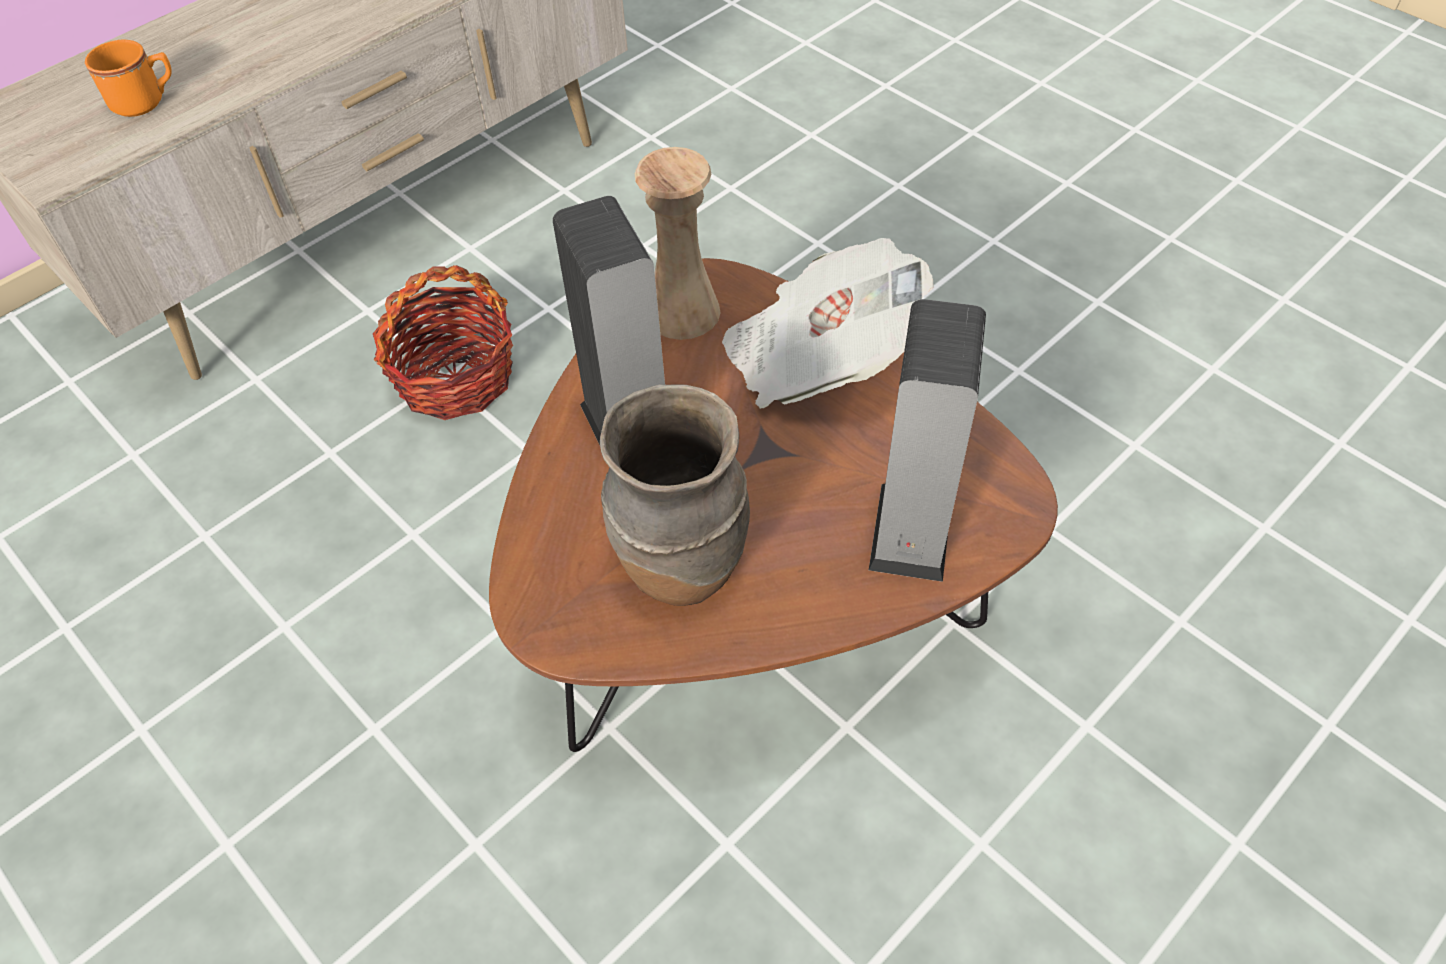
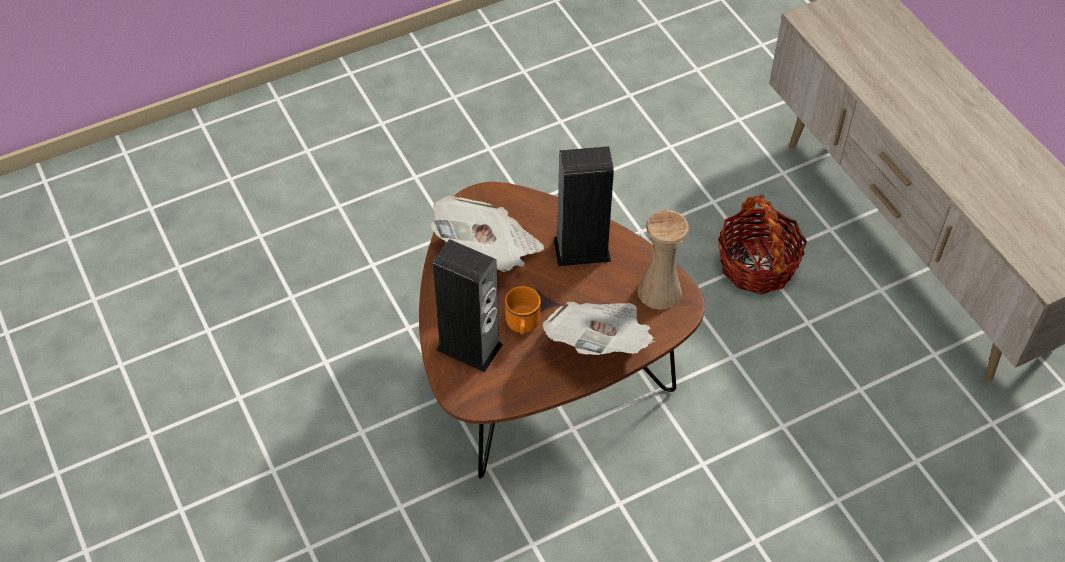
camera: 105 degrees right, 0 degrees up
(146, 101) = (866, 53): orange mug -> orange mug (522, 325)
(680, 566) = (488, 251): brown vase -> newspaper

